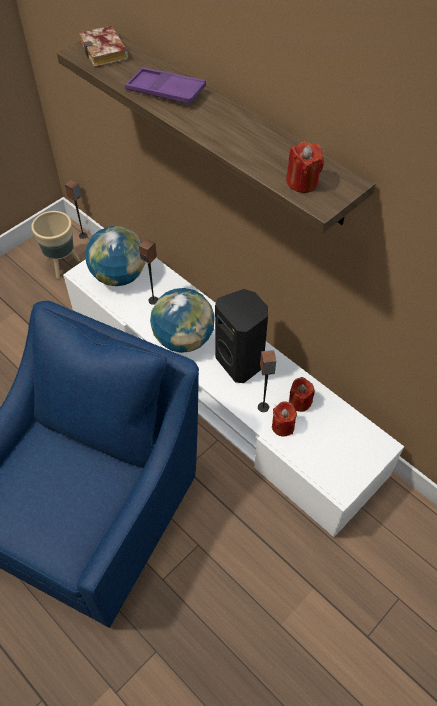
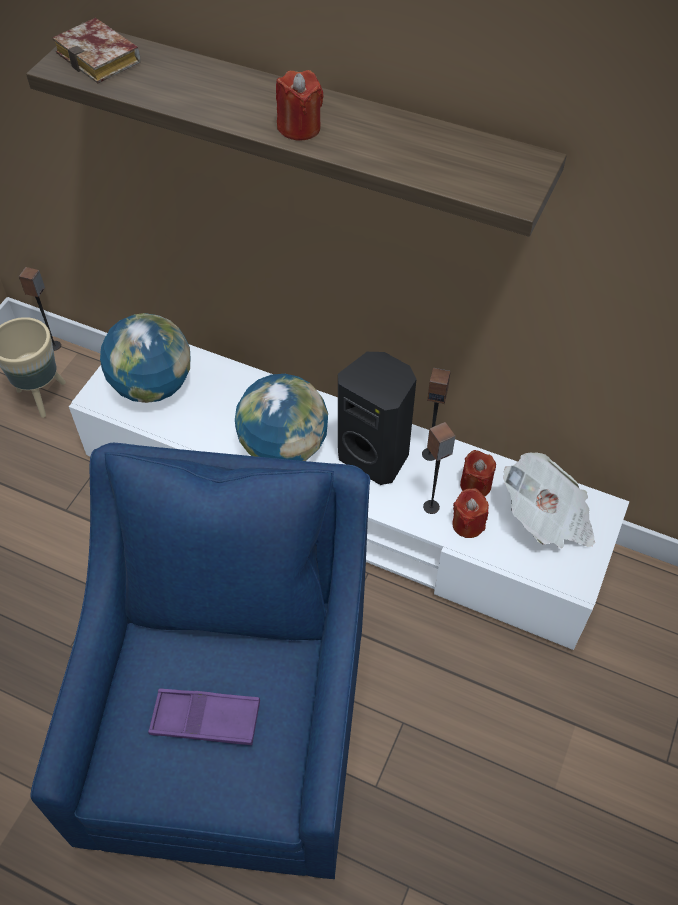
camera: 20 degrees left, 0 degrees up
(153, 300) = (217, 406): speaker -> speaker (429, 454)
(165, 91) = (219, 95): purple tray -> purple tray (205, 719)
(302, 182) = (474, 175): red candle -> red candle (299, 128)
(339, 439) = (547, 518): none -> newspaper

